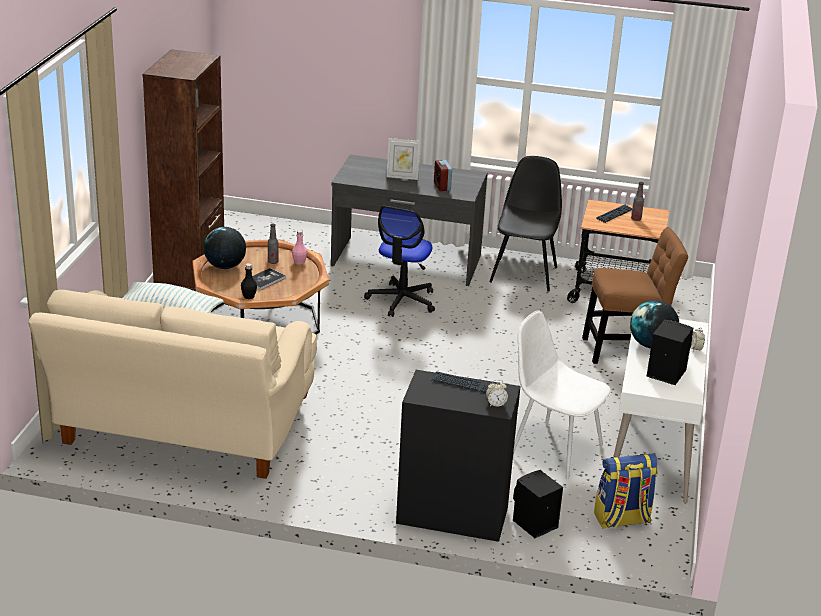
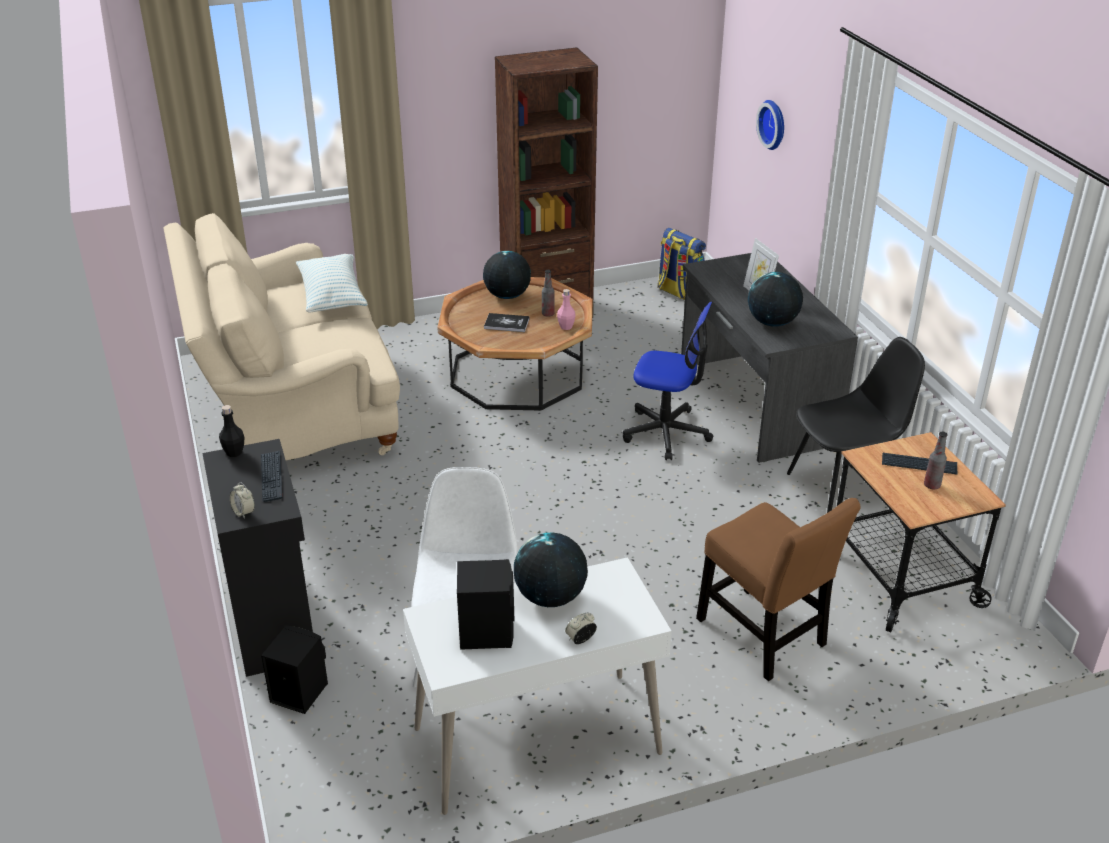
camera: 60 degrees right, 5 degrees up
(249, 296) = (463, 328): black bottle -> black bottle (234, 452)
(313, 62) = (774, 124): none -> wall clock
(402, 300) = (666, 433): office chair -> office chair turned 150 degrees counterclockwise
(442, 186) = (772, 323): alarm clock -> globe
(622, 519) = (362, 764): backpack -> backpack (679, 293)

